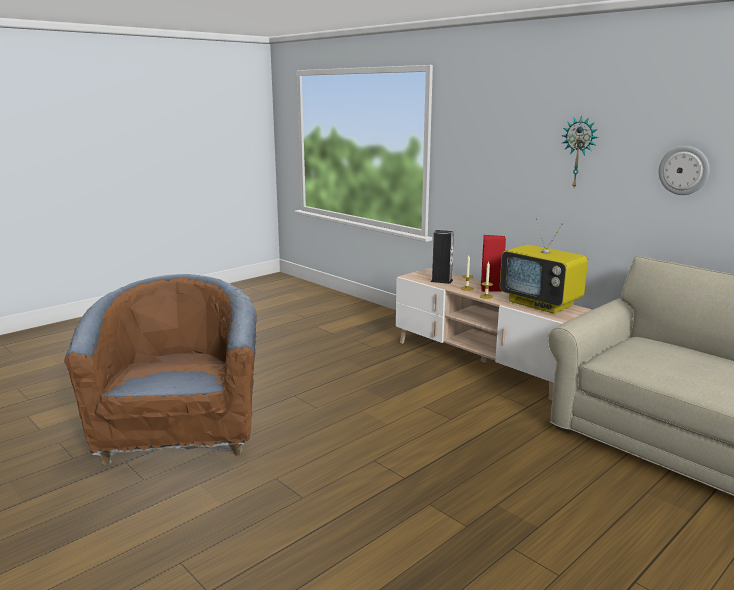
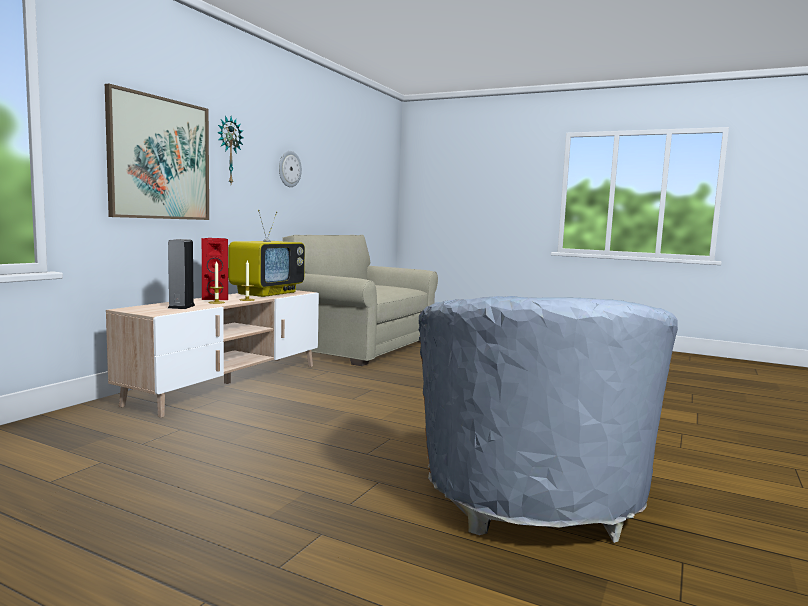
camera: 110 degrees left, 10 degrees down
(181, 434) = (529, 499): brown armchair -> brown armchair turned 60 degrees counterclockwise
(503, 164) = (160, 158): none -> picture

